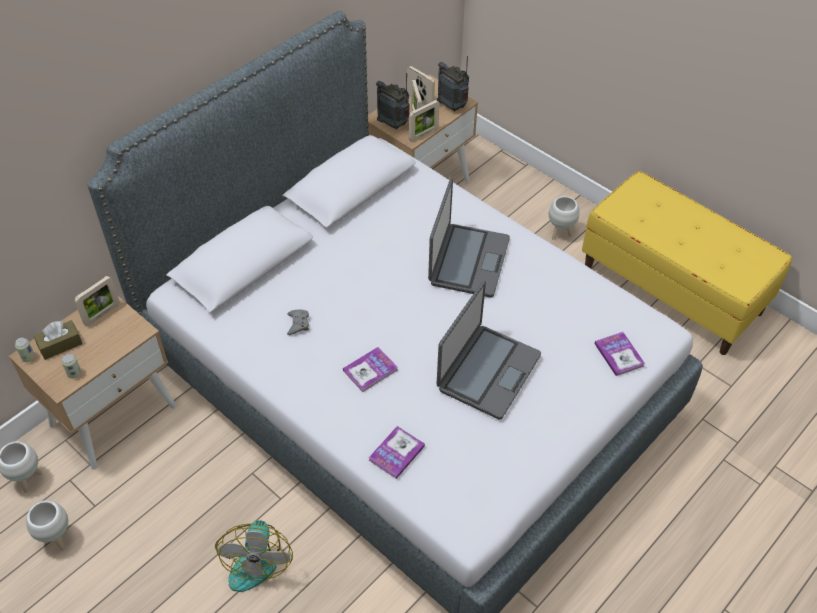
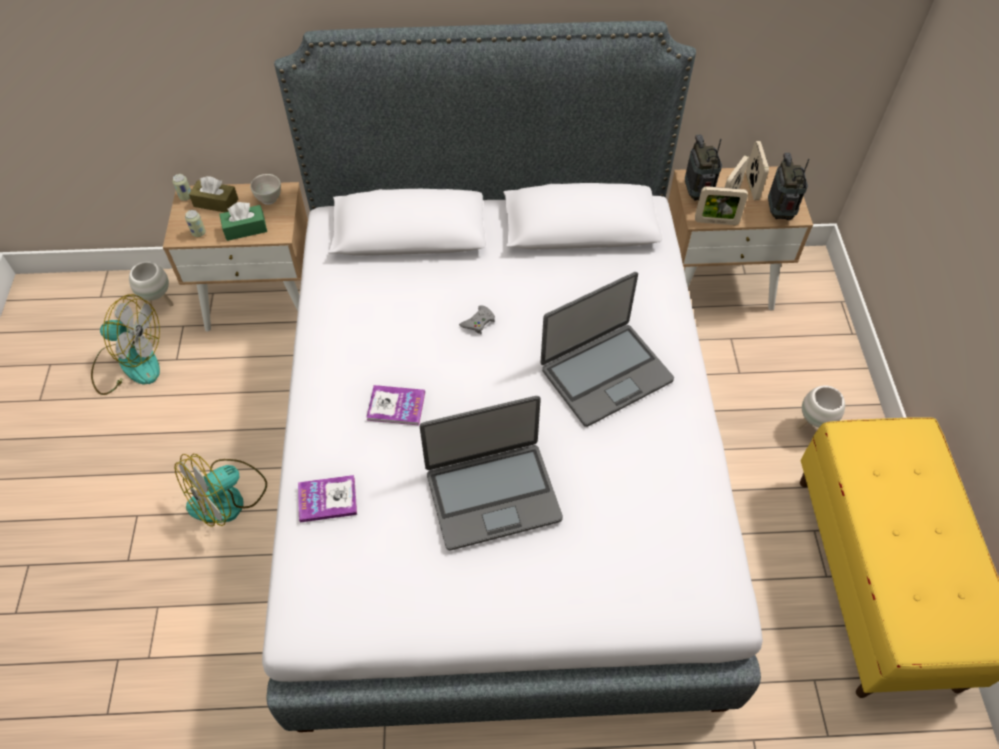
camera: 45 degrees right, 5 degrees up
(57, 538) = (129, 363): white planter -> fan
(102, 314) = (269, 199): picture frame -> white bowl
(109, 346) = (245, 229): none -> green tissue box
(298, 324) = (389, 317): grey game controller -> grey game controller (478, 322)
(619, 354) = (645, 590): book -> none

